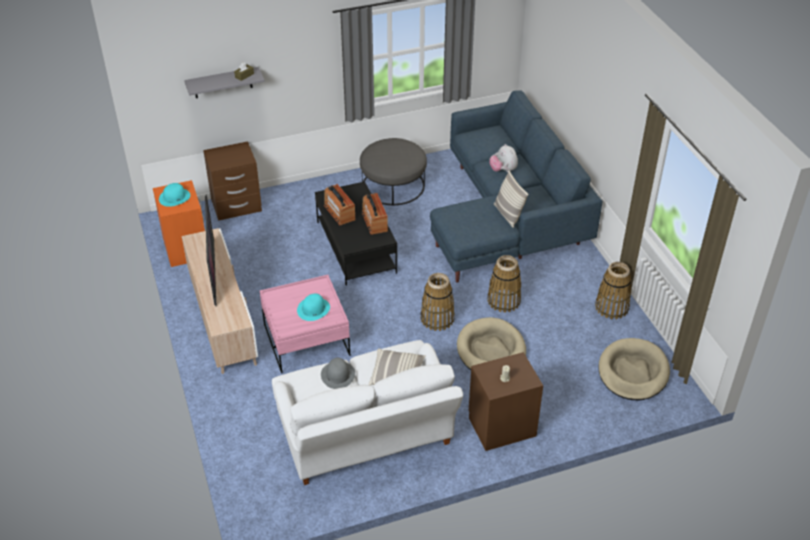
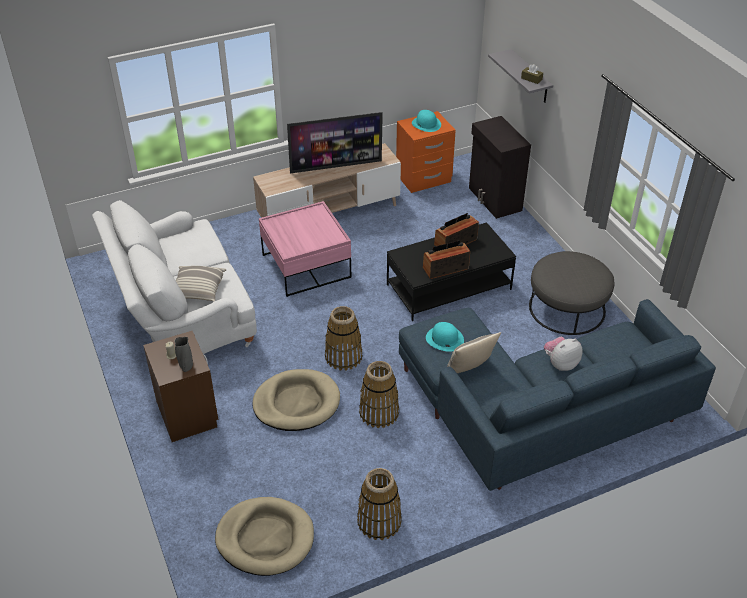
camera: 85 degrees right, 0 degrees up
(236, 206) = (494, 199): brown nightstand -> black cabinet
(313, 309) = (300, 236): turquoise hat -> turquoise hat (444, 339)
(337, 374) = (203, 253): grey hat -> none
(520, 367) = (186, 367): none -> grey vase

